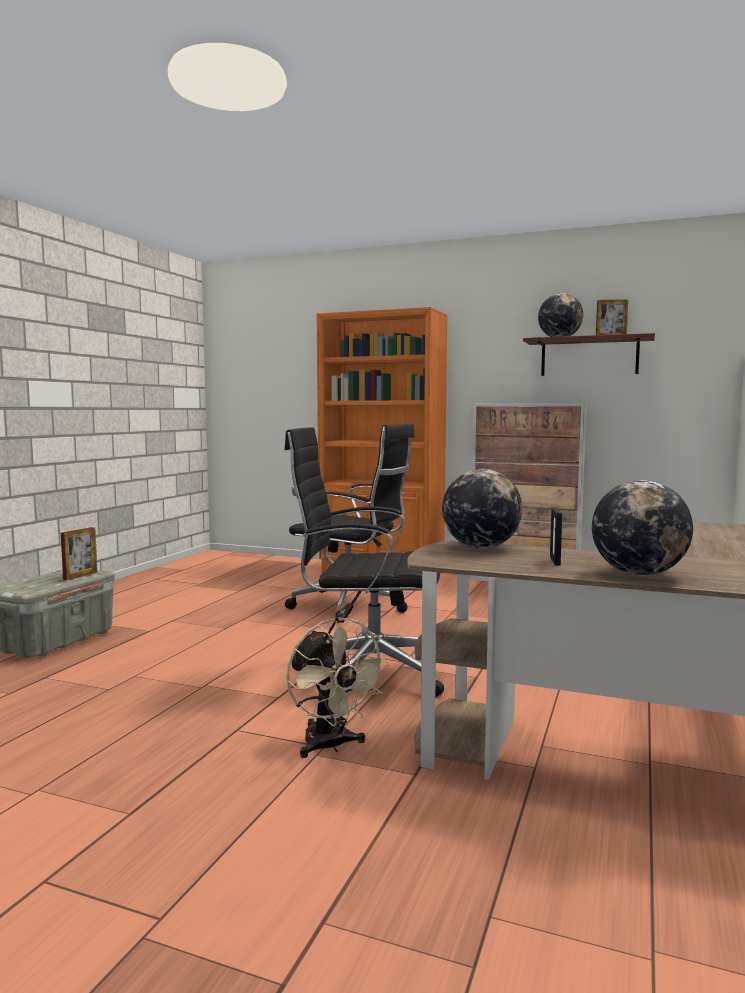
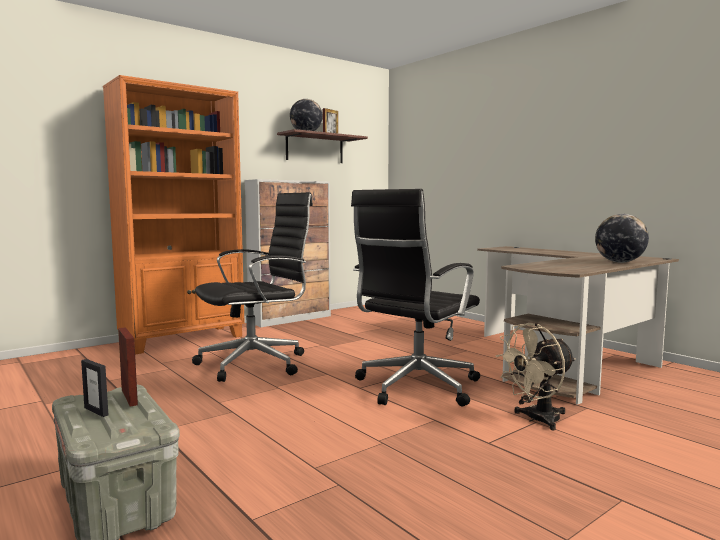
camera: 60 degrees left, 0 degrees up
(331, 746) = (536, 420): beige fan -> beige fan turned 150 degrees clockwise
(480, 547) = (534, 265): globe -> none
(555, 561) = (582, 264): picture frame -> picture frame (96, 411)

